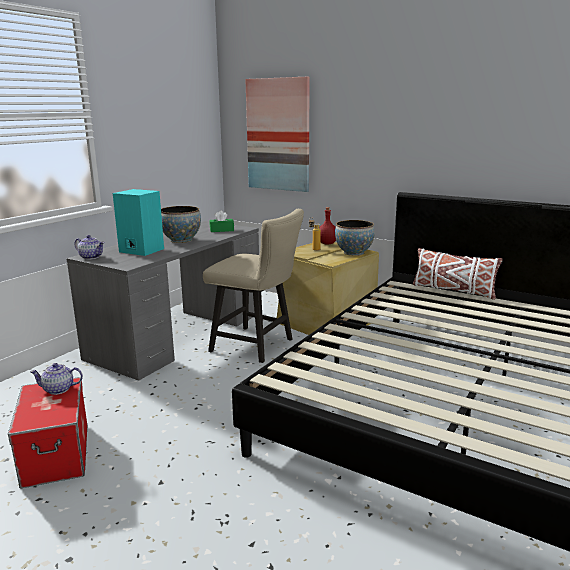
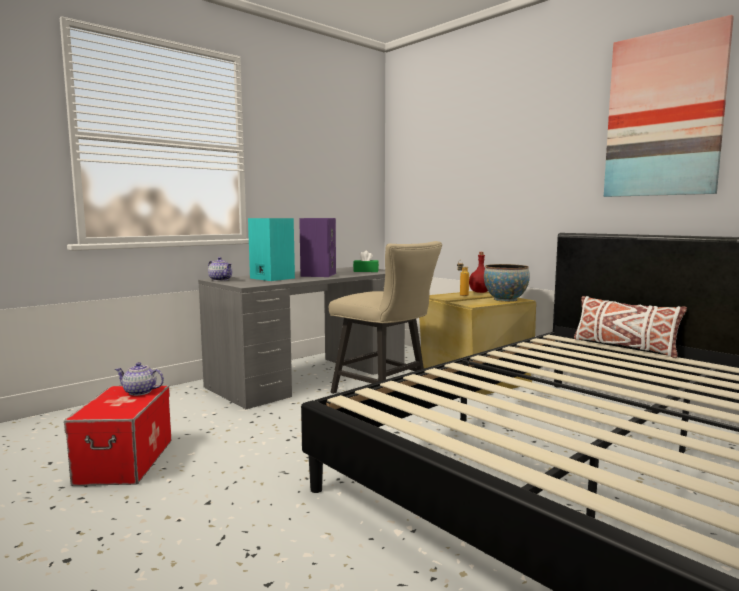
camera: 15 degrees right, 10 degrees down
(181, 240) = (318, 275): bowl -> purple speaker
(278, 135) = (437, 181): picture -> picture (664, 115)

